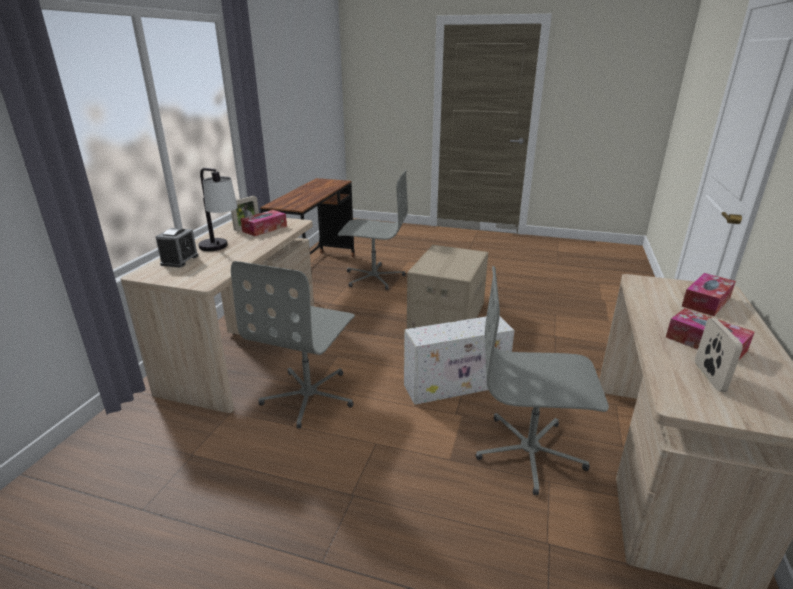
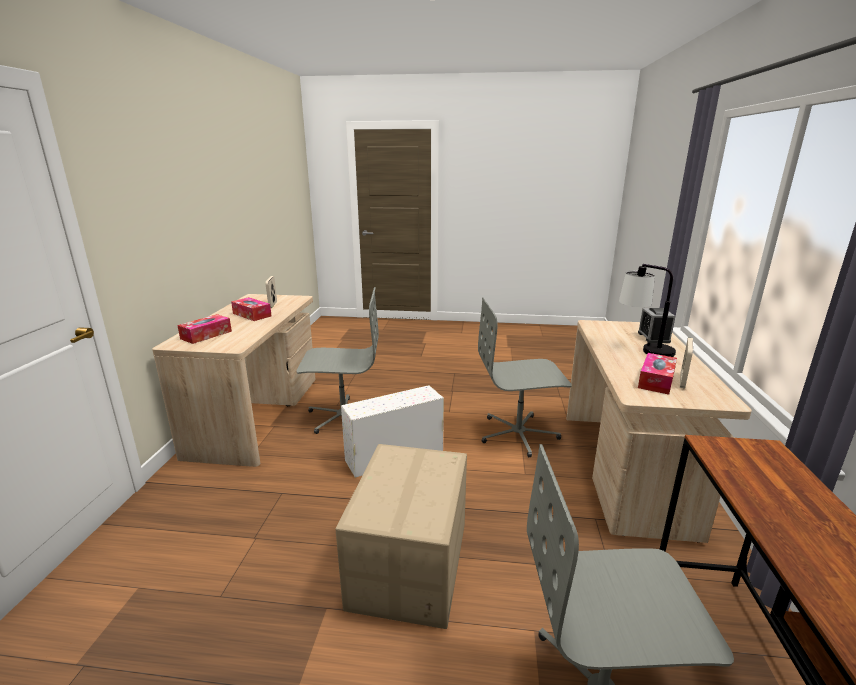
camera: 170 degrees right, 5 degrees down
(309, 396) = (518, 434): grey office chair -> grey office chair turned 105 degrees counterclockwise

